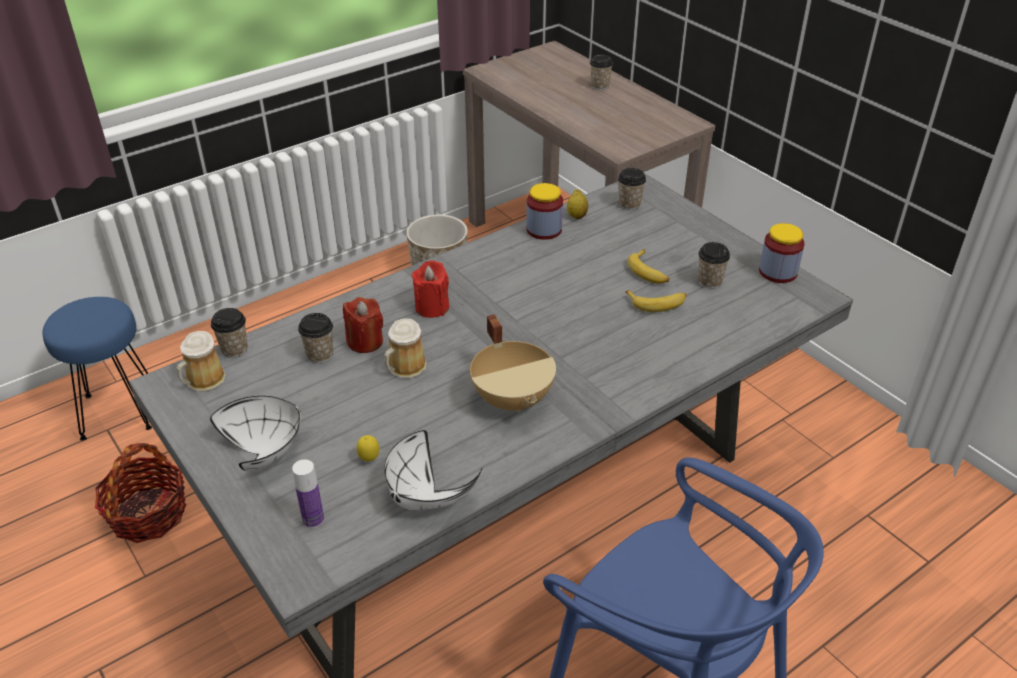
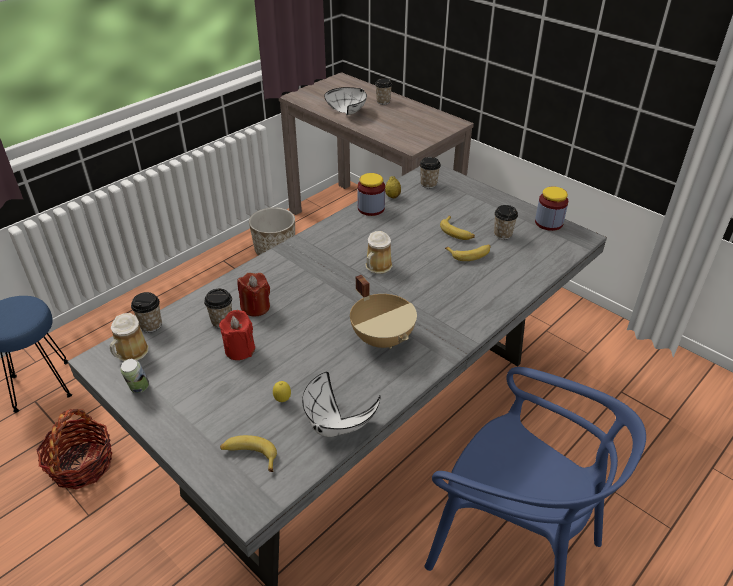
camera: 10 degrees left, 0 degrees up
(203, 424) = (139, 388): none -> can
(266, 449) = (197, 403): white bowl -> white bowl (349, 111)
(313, 520) = (249, 455): bottle -> banana
(405, 368) = (292, 324): mug -> mug (377, 267)
(432, 307) = (301, 275): red candle -> red candle (240, 349)

